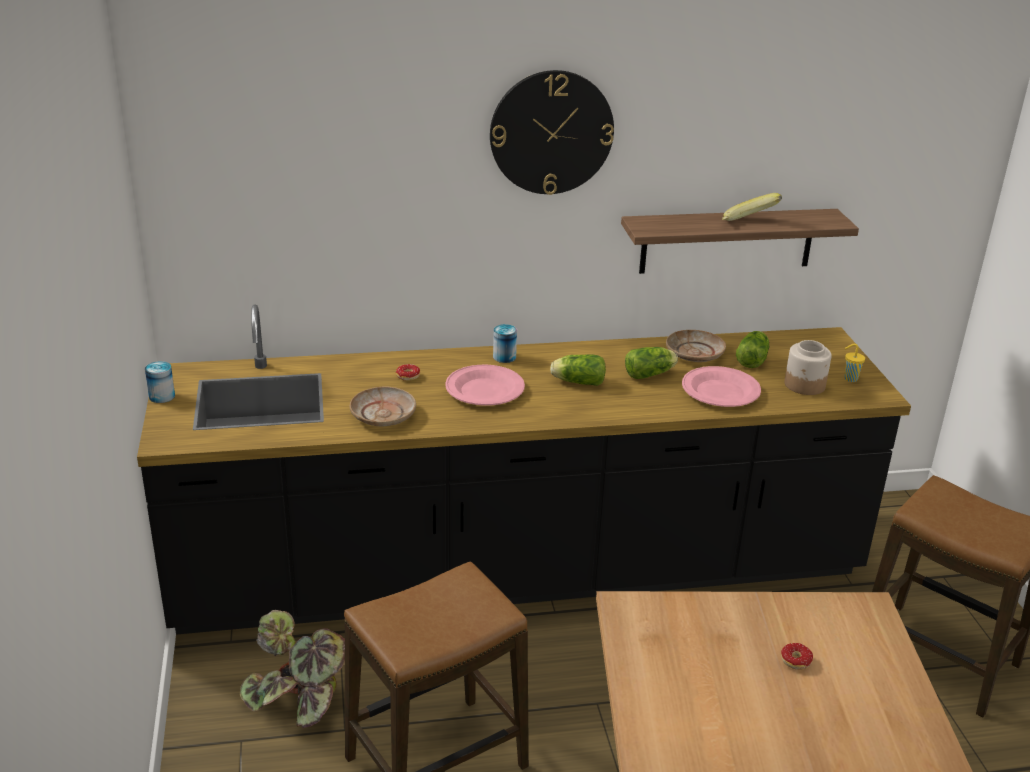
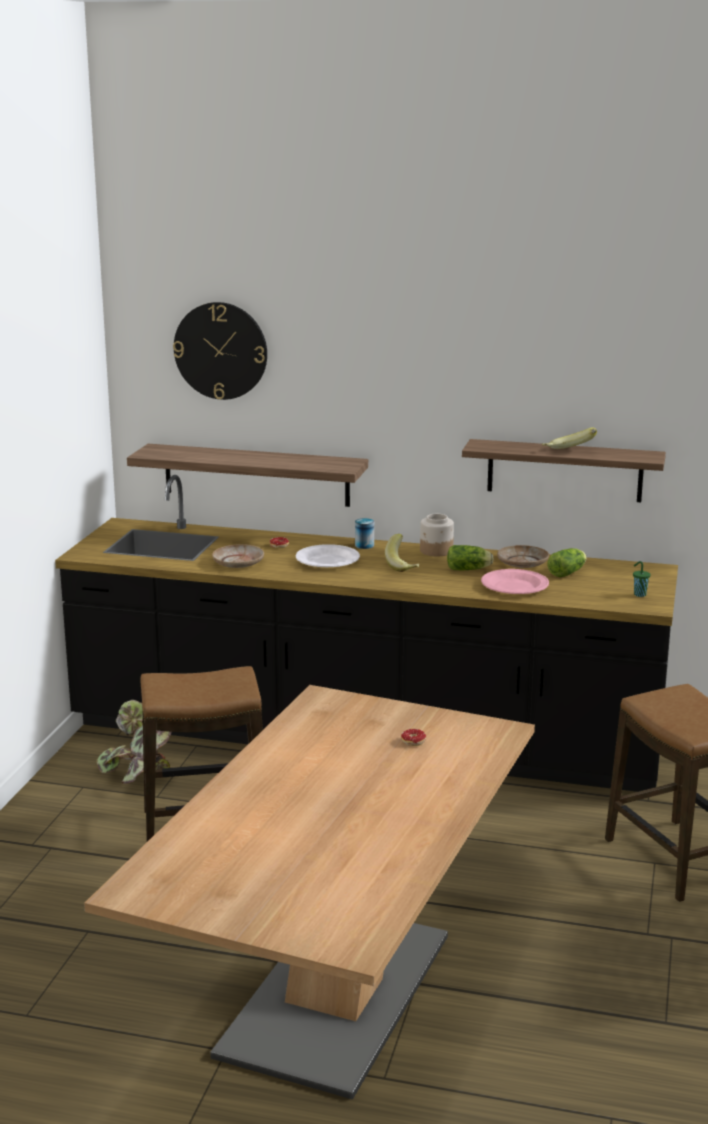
camera: 25 degrees right, 10 degrees down
(162, 396) = (99, 533): can -> none
(352, 287) = (256, 475): none -> shelf
(484, 390) = (327, 560): pink plate -> white plate
(551, 132) = (409, 363): wall clock -> wall clock (220, 350)
(577, 382) = (404, 566): lettuce -> banana
(805, 385) = (593, 593): jar -> jar (436, 551)
(850, 378) = (639, 594): yellow cup -> green cup

